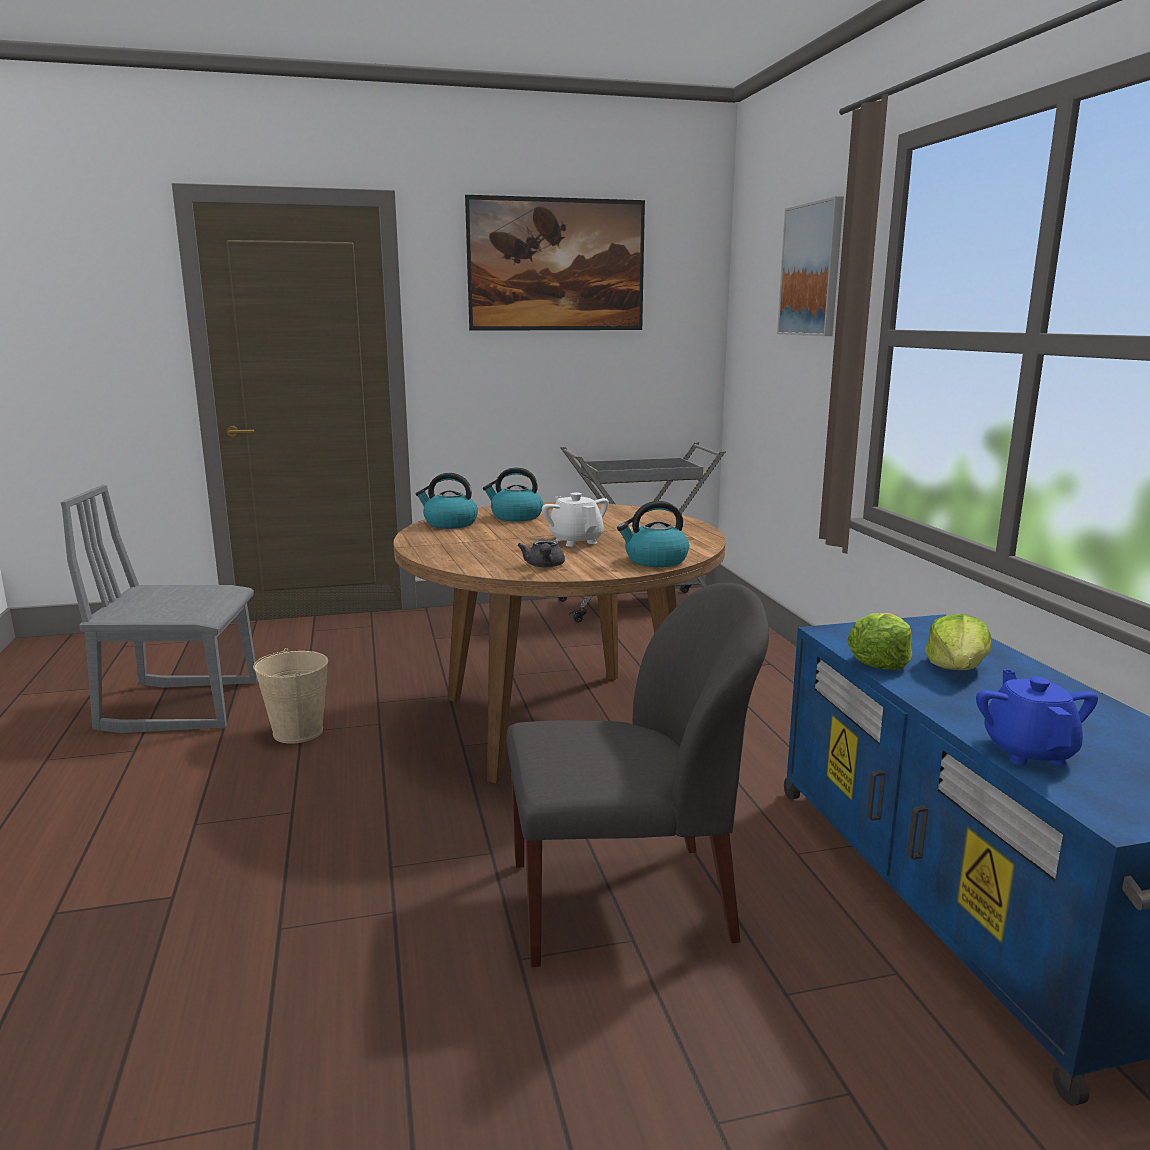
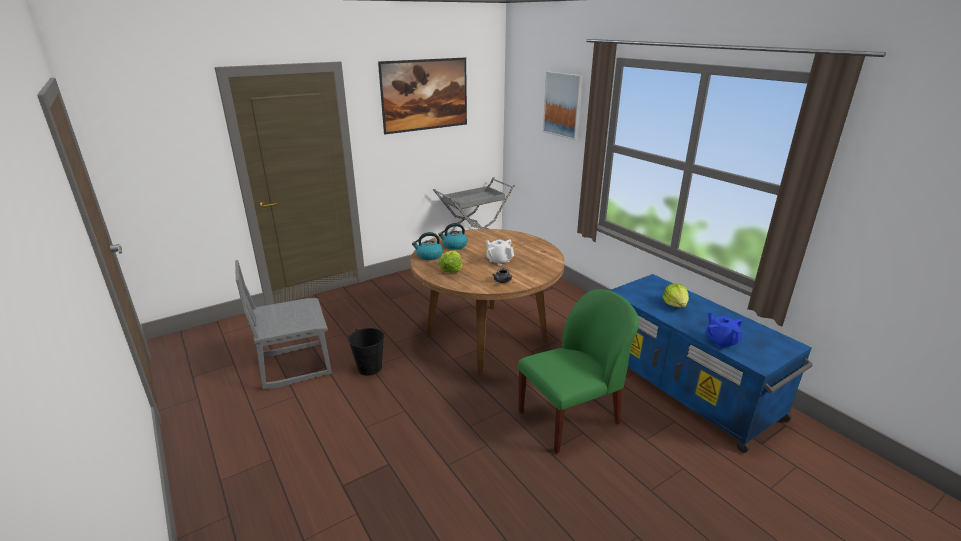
camera: 20 degrees left, 10 degrees up
(298, 732) = (370, 367): beige bucket -> black bucket
(626, 901) = (571, 417): grey chair -> green chair
(655, 561) = (545, 270): kettle -> none
(879, 661) = (648, 305): lettuce -> lettuce (451, 269)

